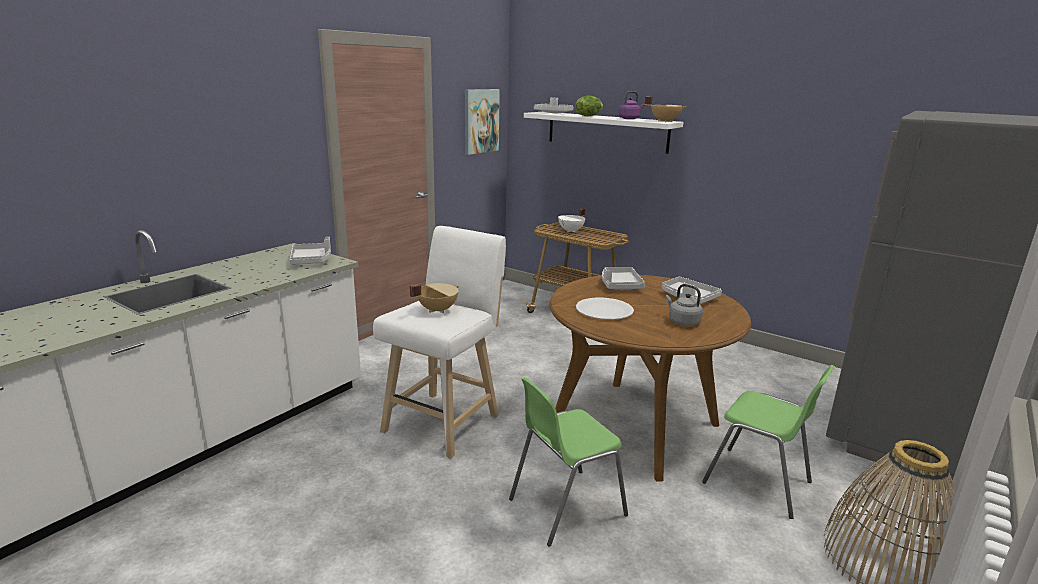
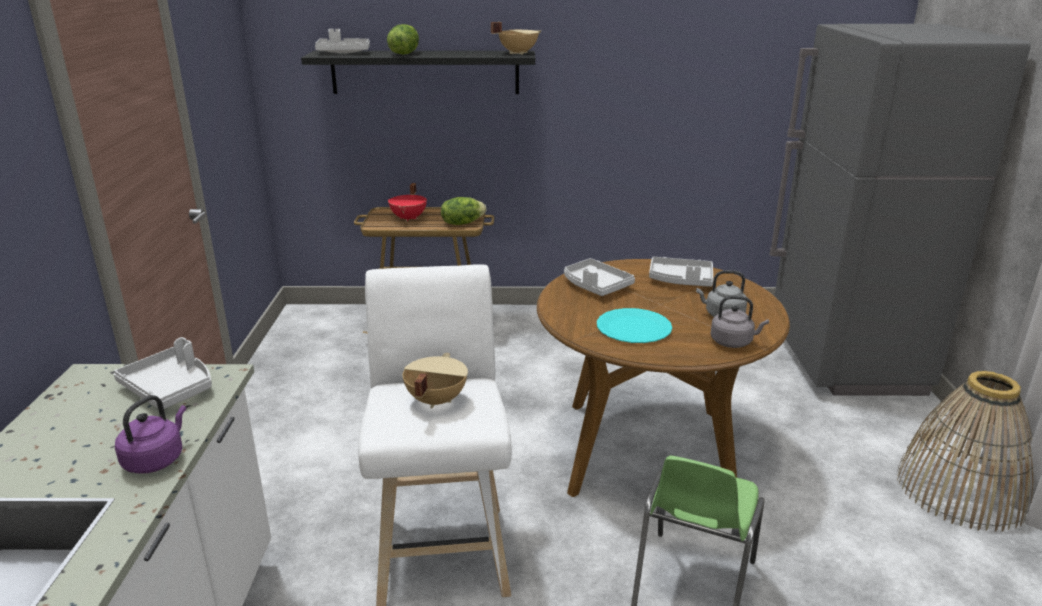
camera: 35 degrees left, 5 degrees up
(480, 121) = (228, 76): picture -> none
(571, 231) = (409, 218): white cooking pot -> red cooking pot
(600, 240) = (462, 223): none -> lettuce
(604, 310) = (633, 328): white plate -> turquoise plate
(606, 131) = (425, 72): white shelf -> black shelf
(630, 118) = (467, 53): purple kettle -> purple kettle (156, 459)
(661, 336) = (733, 342): none -> grey kettle
(758, 483) = (809, 462): green chair -> none

